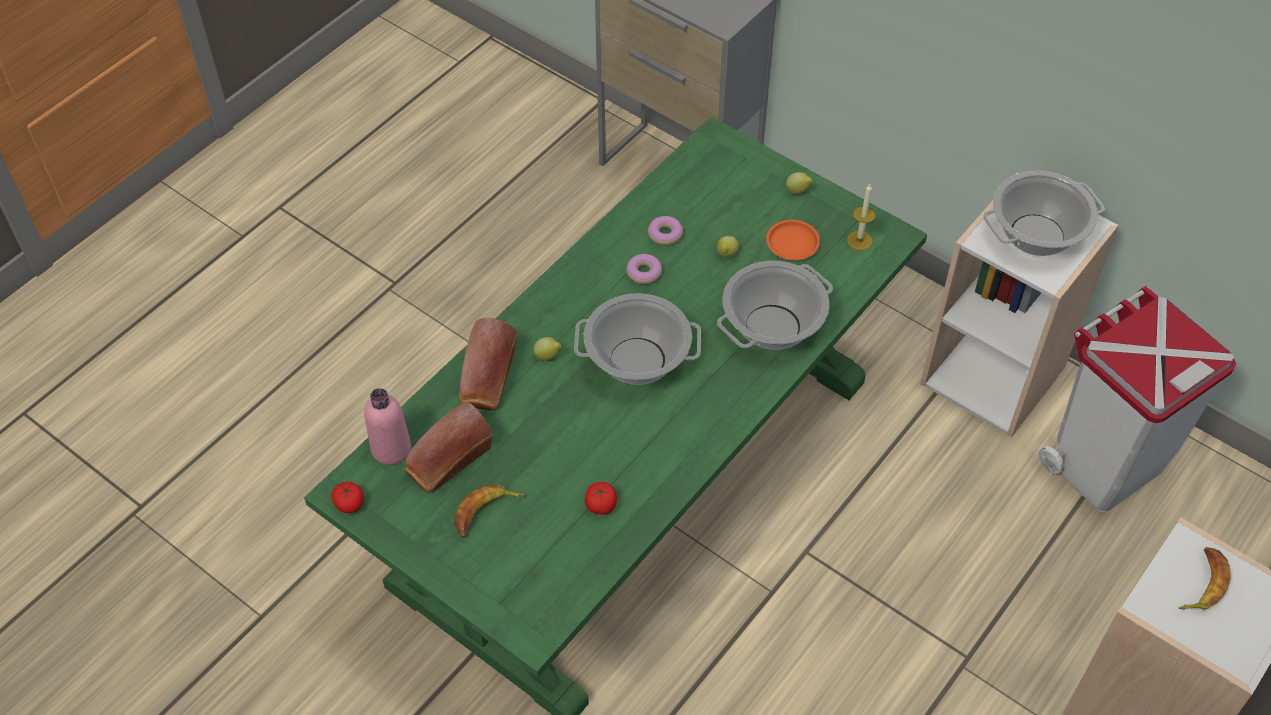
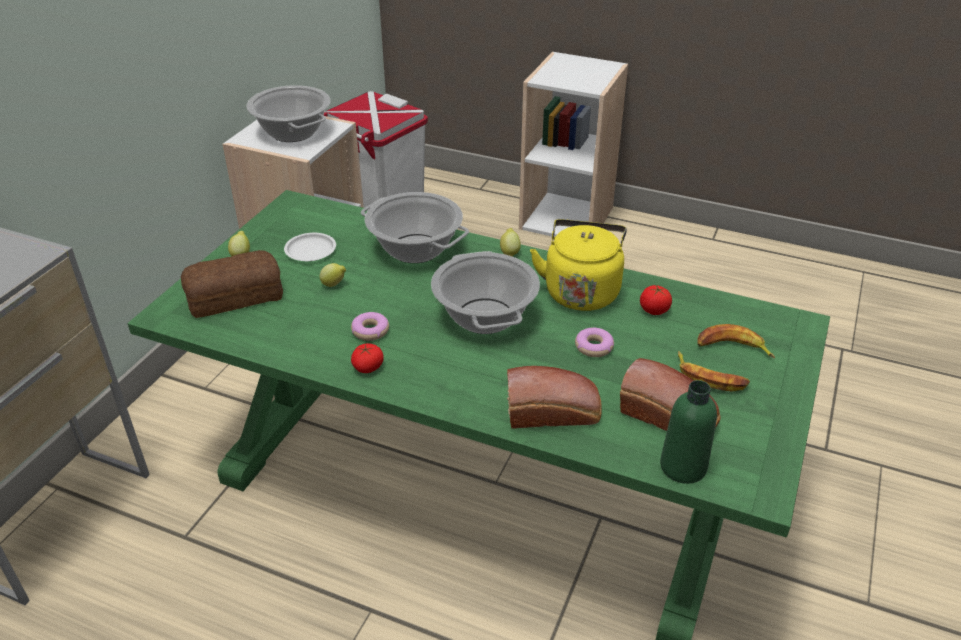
camera: 105 degrees left, 15 degrees down
(349, 503) = (770, 482): tomato -> tomato (368, 367)
(391, 449) = (683, 467): pink bottle -> green bottle
(548, 356) = (504, 375): lemon -> lemon (509, 252)
(654, 452) = (581, 291): none -> yellow kettle
(665, 234) = (314, 326): donut -> donut (594, 347)
(729, 183) = (233, 296): none -> bread
(793, 243) = (310, 250): orange plate -> white plate
(859, 240) = (300, 218): candle -> none
(1202, 583) = (566, 75): banana -> banana (732, 348)

